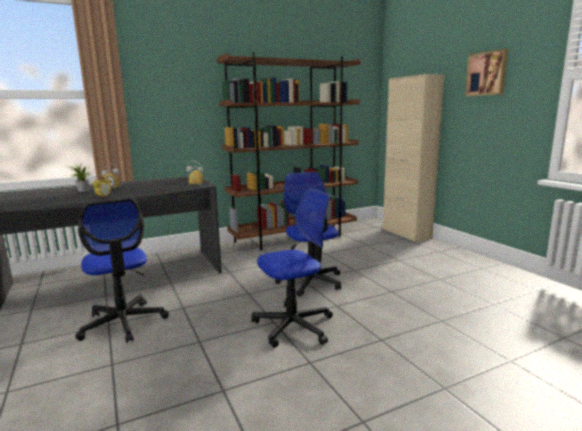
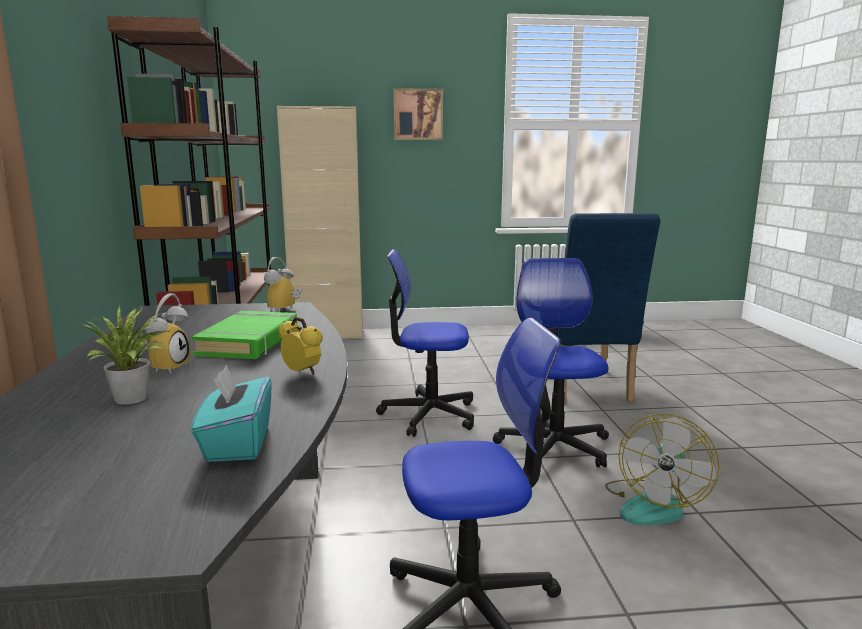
camera: 70 degrees left, 0 degrees up
(40, 201) = (237, 443): none -> turquoise tissue box
(144, 189) = (250, 342): none -> green book
(227, 370) = (653, 504): none -> fan
(421, 328) = (585, 389): none -> blue chair

